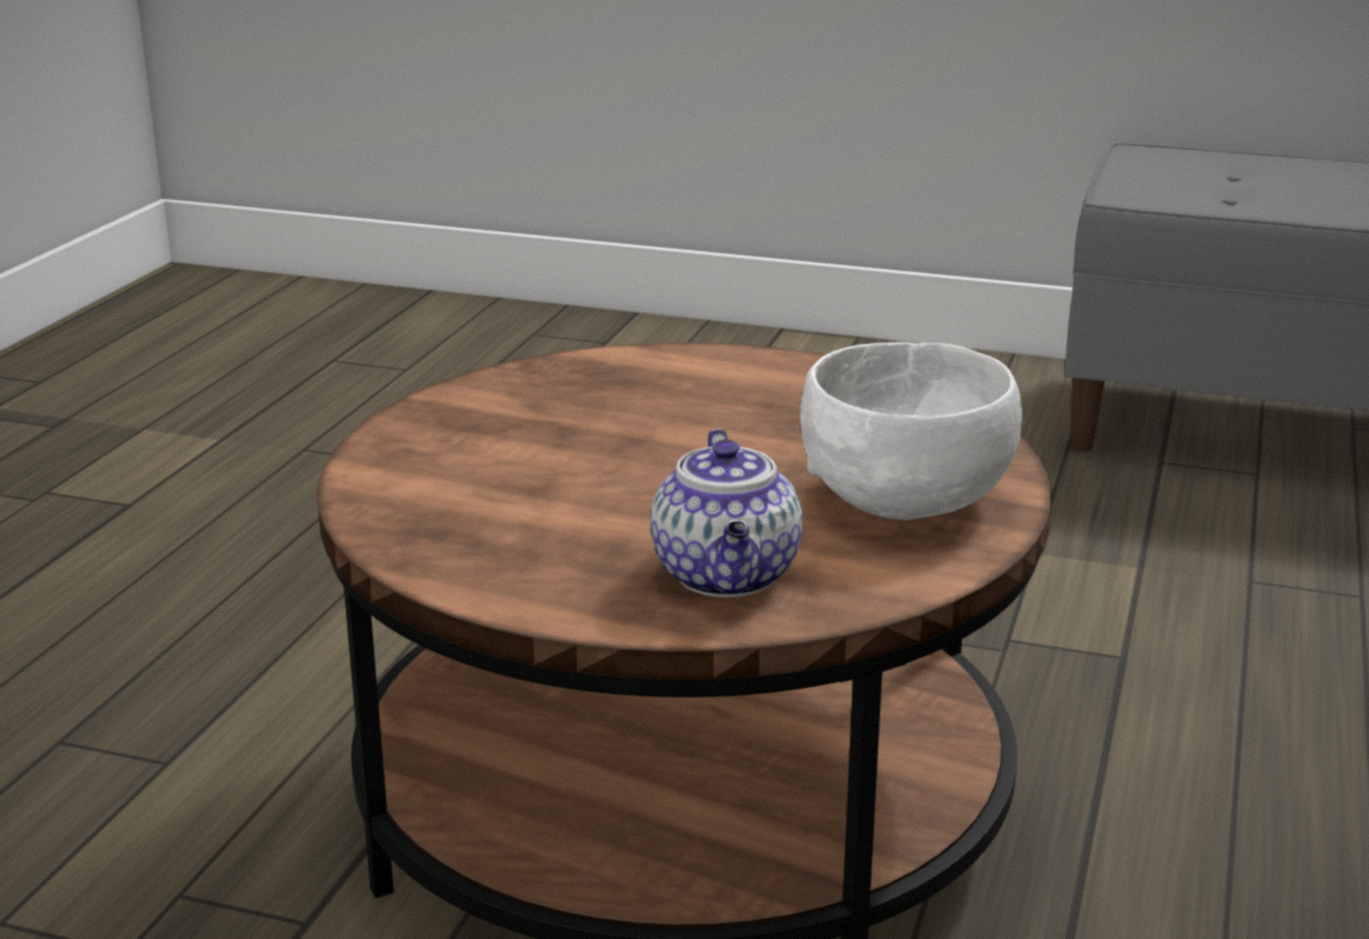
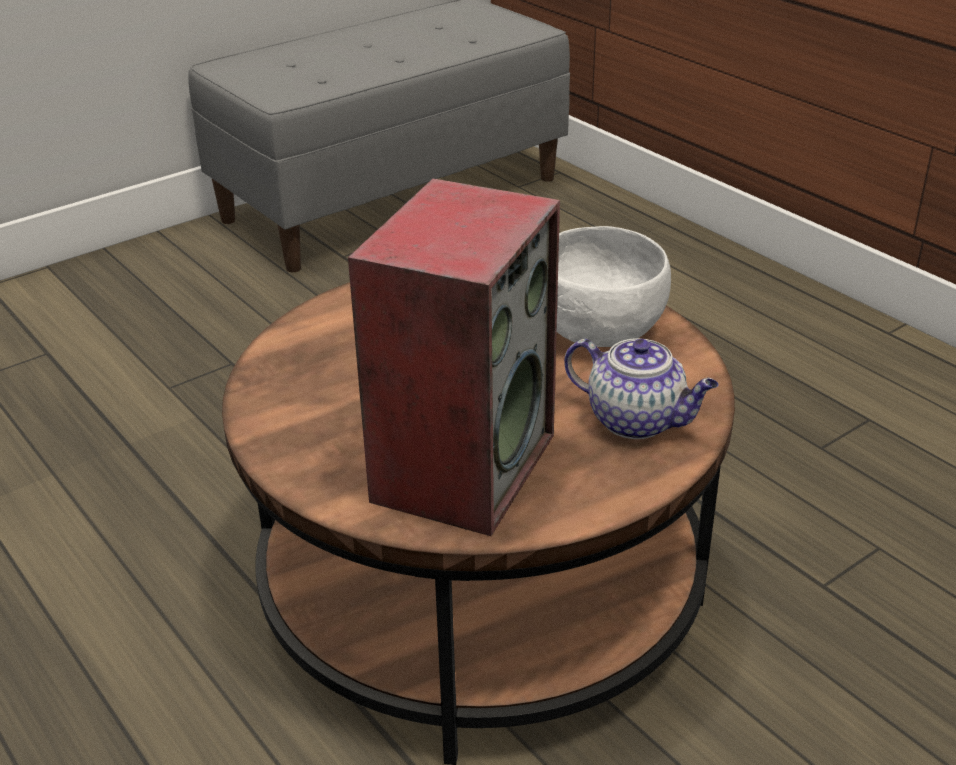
camera: 55 degrees left, 10 degrees up
(503, 506) = (463, 465): none -> speaker

